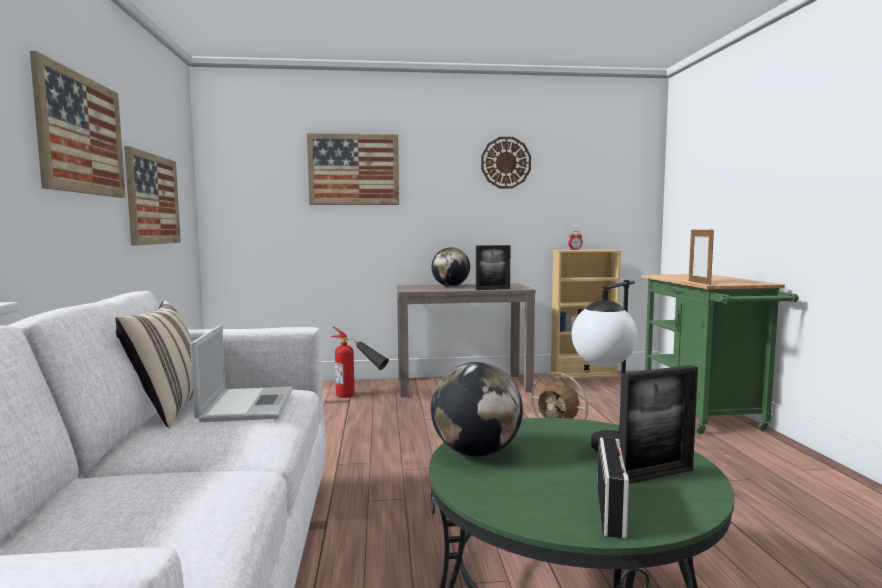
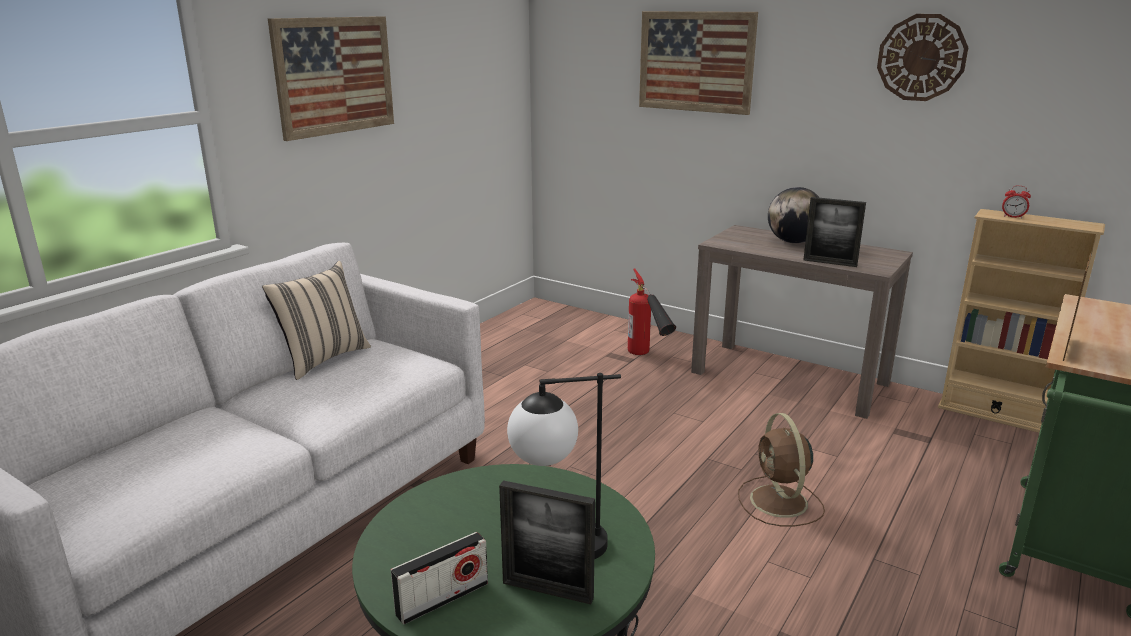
camera: 40 degrees right, 15 degrees up
(153, 199) = (445, 112): picture -> none
(247, 404) = (370, 372): laptop -> none
(476, 452) = (463, 492): globe -> none

